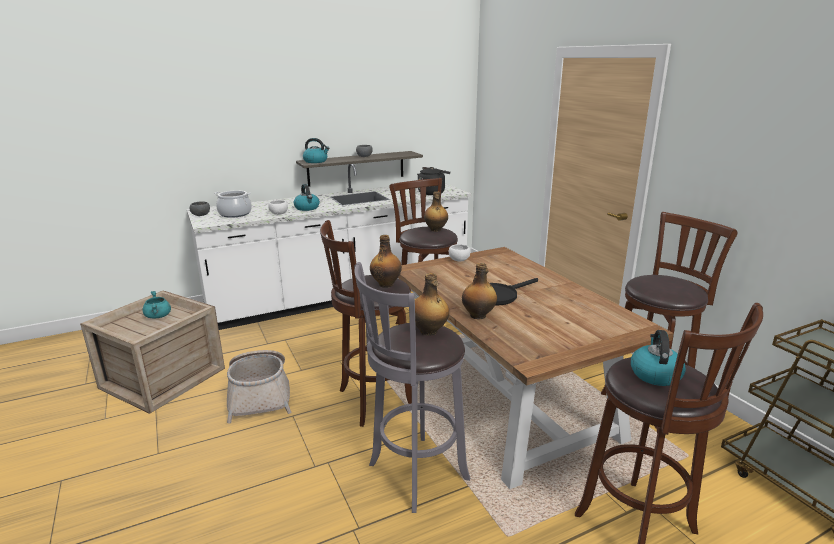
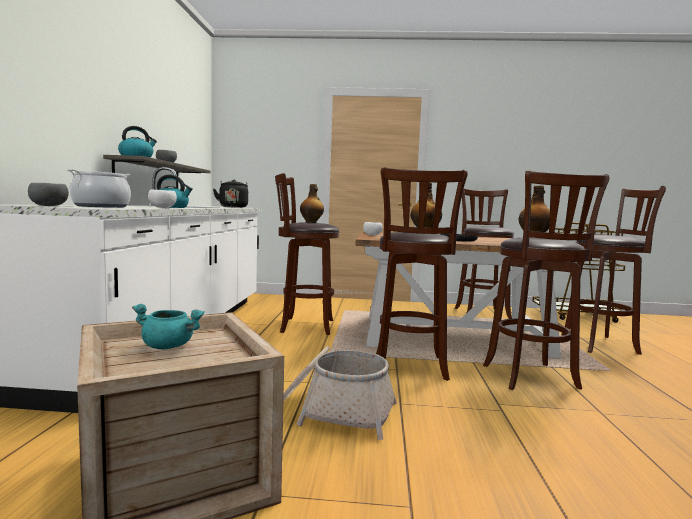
camera: 60 degrees left, 15 degrees down
(414, 474) = (532, 378): grey stool -> brown stool
(478, 315) = (488, 243): bottle -> none
(655, 374) = (609, 235): kettle -> none

